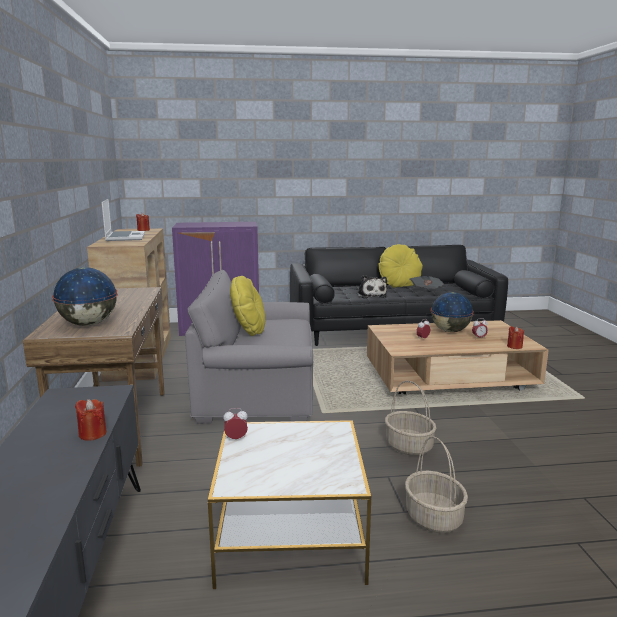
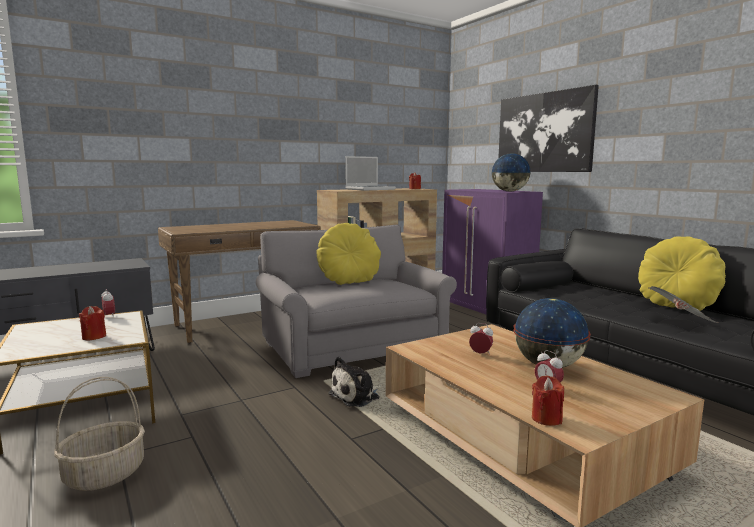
camera: 65 degrees right, 5 degrees down
(88, 324) = (196, 228): globe -> globe (509, 191)
(92, 434) = (61, 272): red candle -> red candle (94, 337)
(248, 171) = (544, 132): none -> picture
(371, 295) = (587, 301): plush toy -> plush toy (357, 396)
(408, 446) = (269, 438): basket -> none

